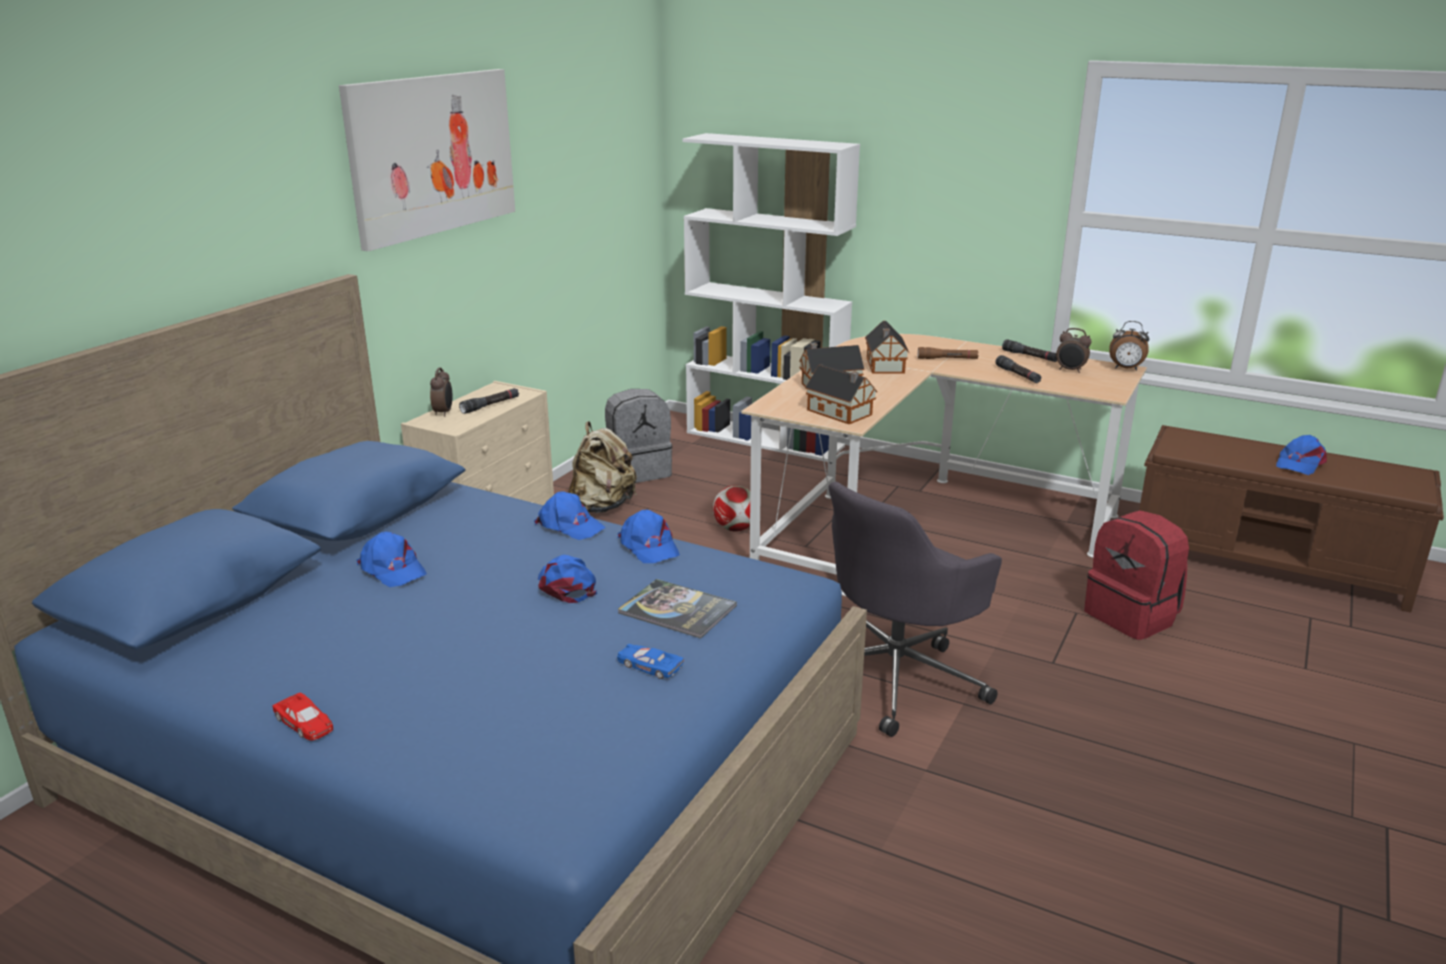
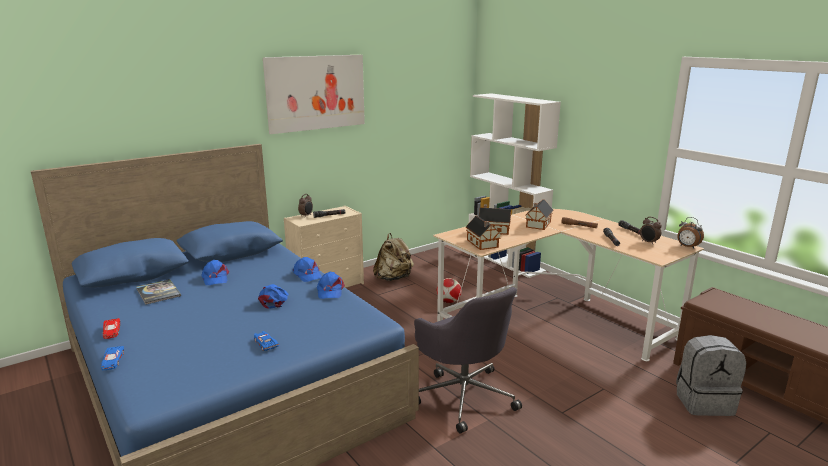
camera: 25 degrees right, 5 degrees down
(387, 777) = (112, 361): none -> blue toy car
(639, 471) = (426, 265): grey backpack -> grey backpack (704, 402)
(677, 610) = (308, 322): book -> book (158, 292)
(897, 677) = (464, 396): grey office chair -> grey office chair turned 105 degrees counterclockwise
(1132, 616) = (638, 400): red backpack -> none
(1299, 463) = (788, 326): blue cap -> none

